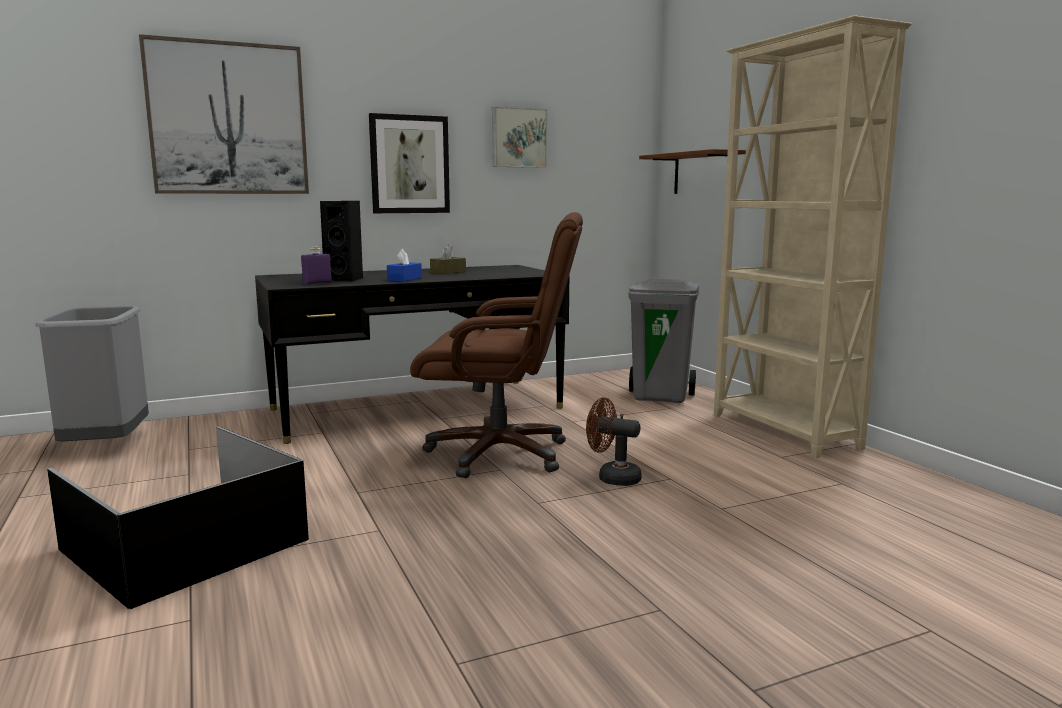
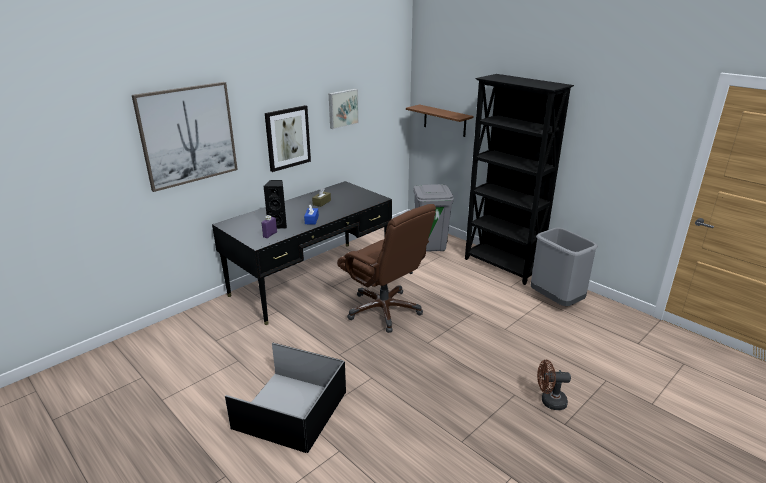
camera: 20 degrees left, 15 degrees up
(107, 445) = (162, 347): grey trash can -> grey trash can (556, 300)
(500, 454) = (384, 310): brown office chair -> brown office chair turned 60 degrees clockwise
(612, 478) = (448, 318): brown fan -> brown fan (549, 401)
(783, 432) = (502, 267): beige bookcase -> black bookcase

